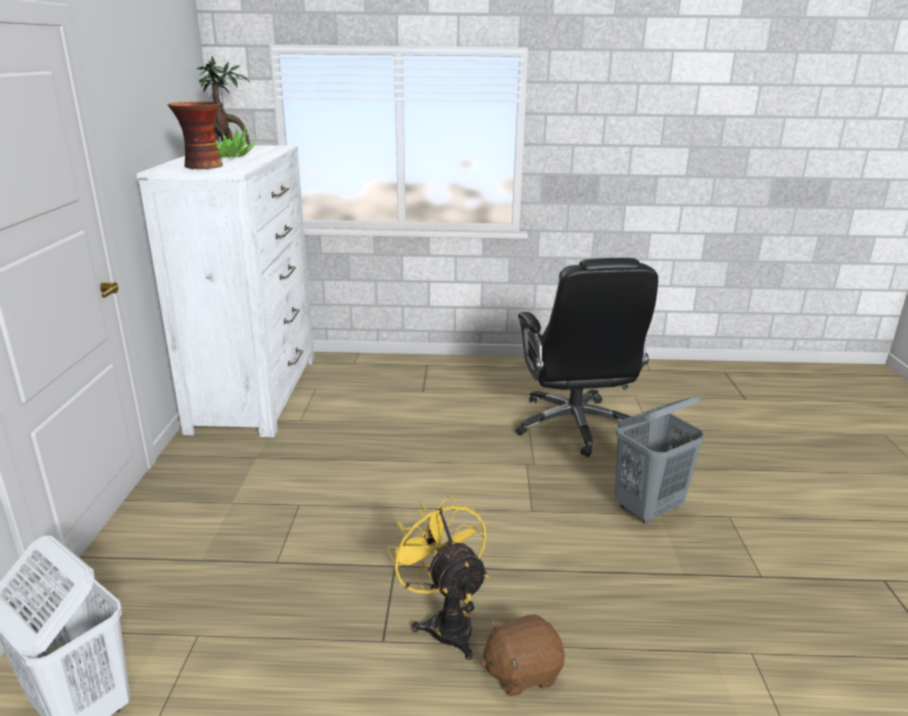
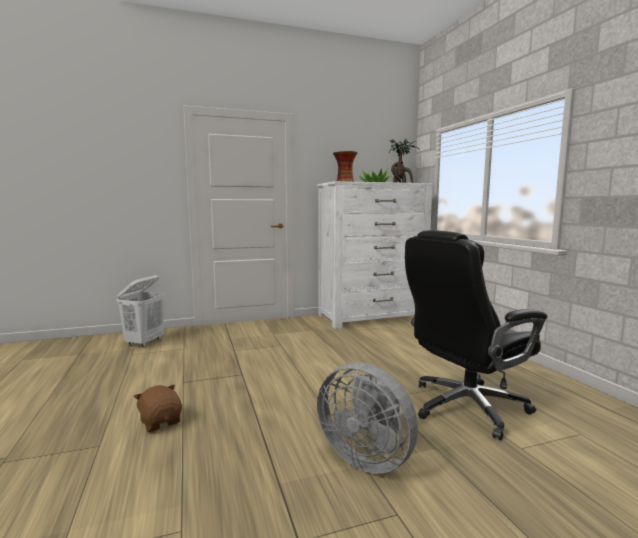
camera: 70 degrees right, 15 degrees down
(445, 622) = (199, 394): yellow fan -> none
(648, 509) = (367, 457): grey laundry basket -> grey fan

